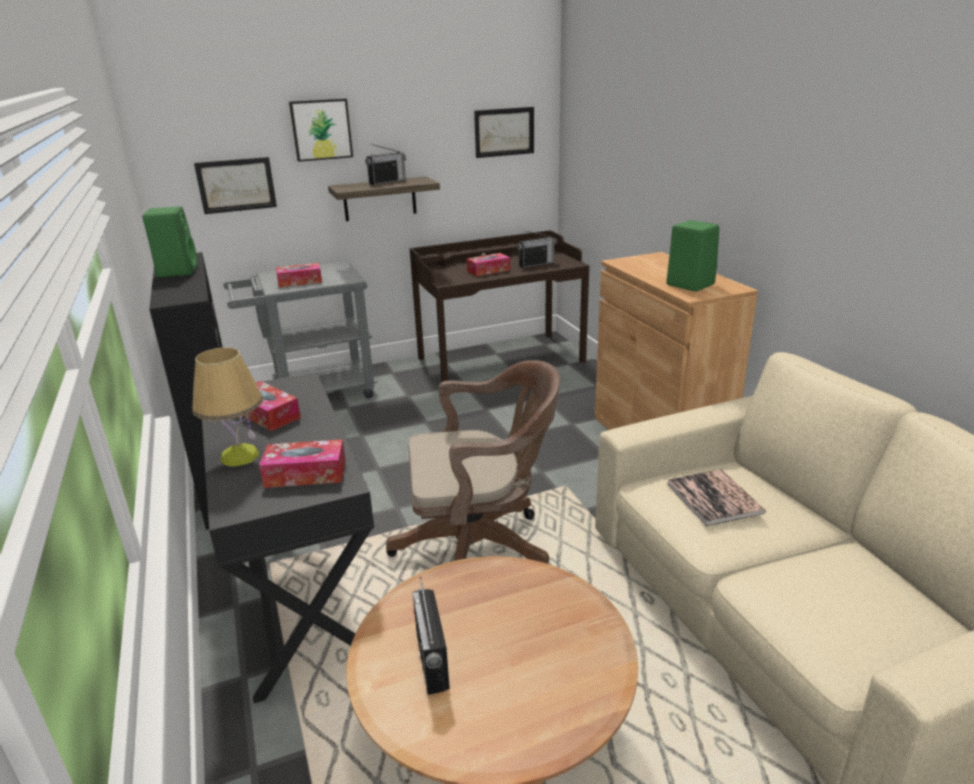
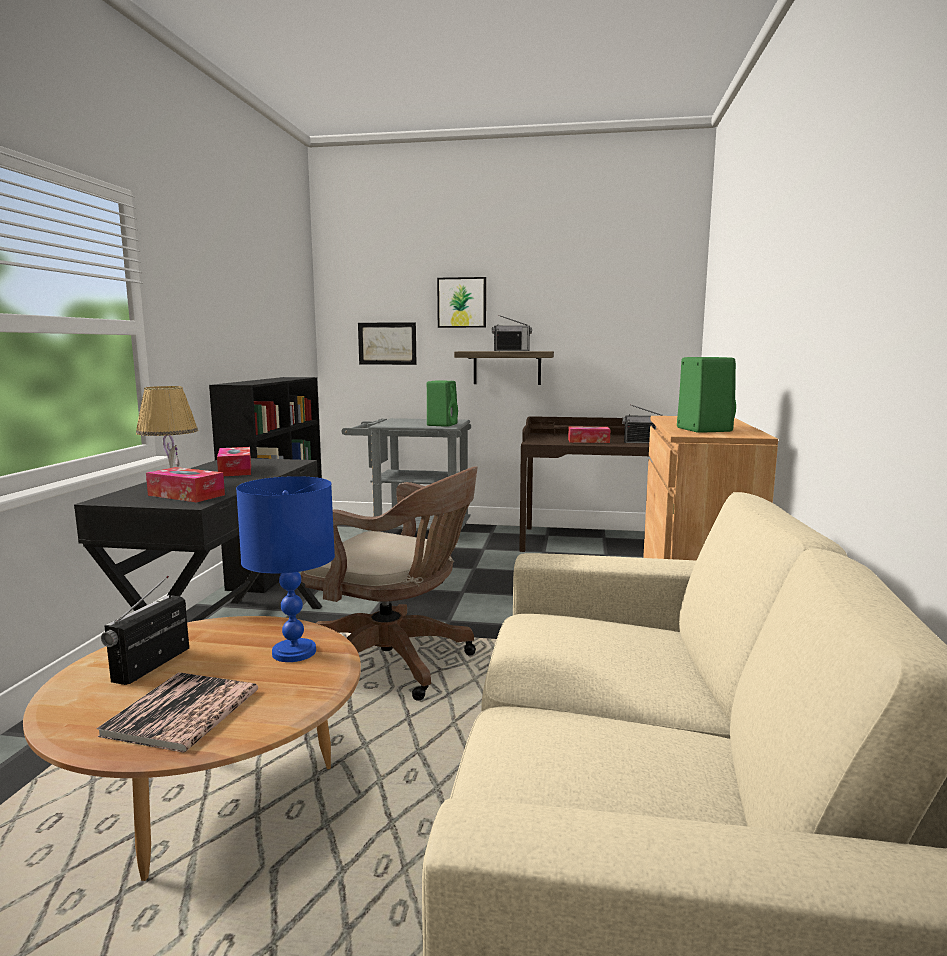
camera: 30 degrees right, 15 degrees down
(177, 271) = (275, 379): green speaker -> green speaker (442, 424)
(300, 282) = (408, 423): tissue box -> none
(504, 132) = (639, 315): picture -> none
(526, 594) = (293, 652): none -> blue table lamp
(714, 498) = (582, 638): book -> book (182, 712)

